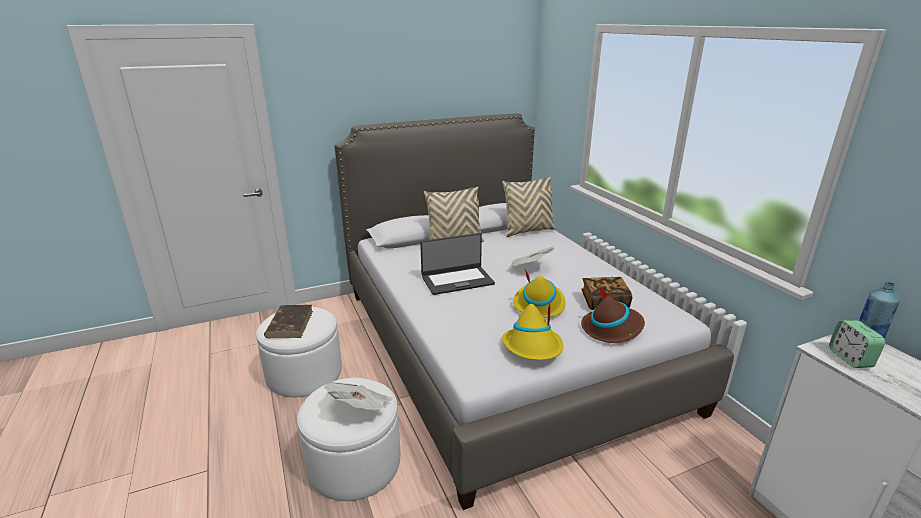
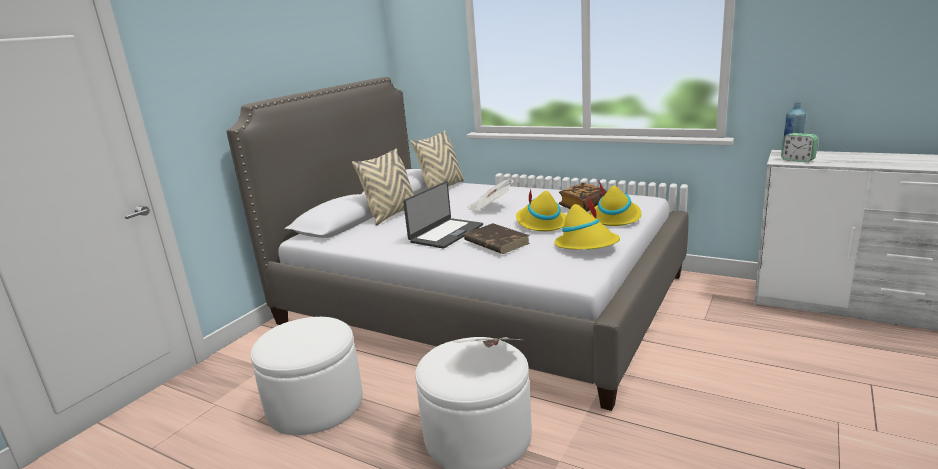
camera: 35 degrees left, 5 degrees down
(290, 323) = (297, 339): brown book -> brown book (496, 242)
(612, 328) = (615, 217): brown hat -> yellow hat

